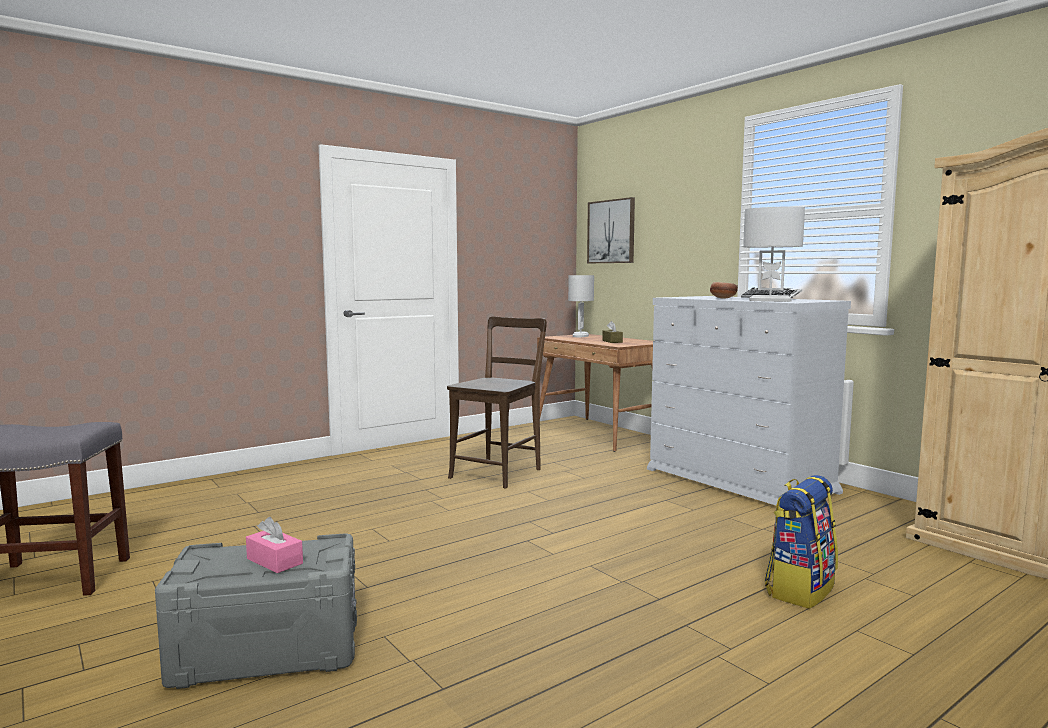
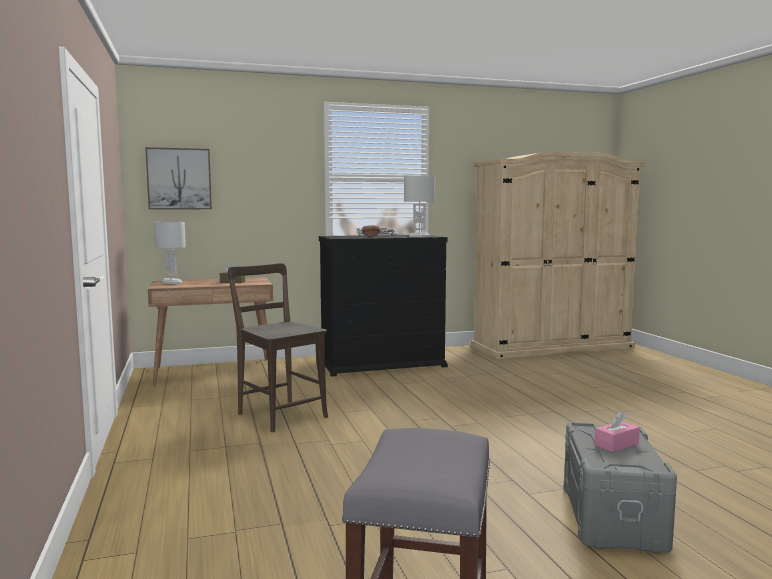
camera: 70 degrees left, 0 degrees up
(739, 481) = (382, 363): white dresser -> black dresser
(799, 589) = (550, 386): backpack -> none

